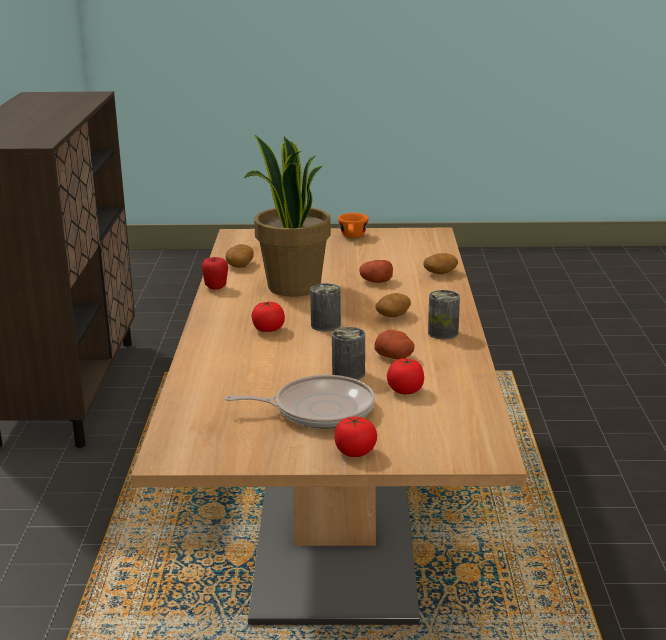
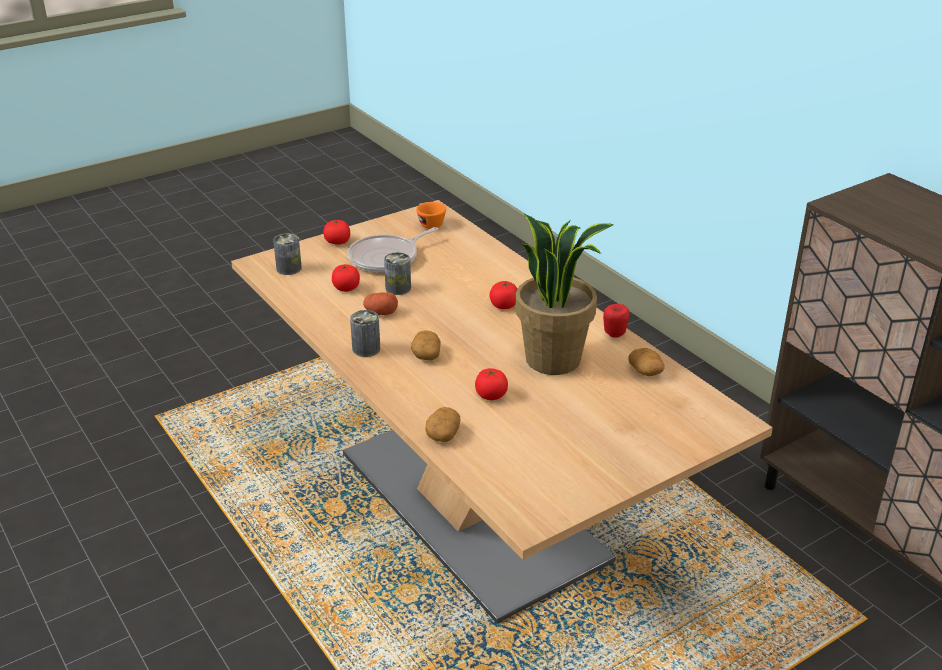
camera: 145 degrees right, 10 degrees up
(325, 325) = (467, 324): can -> can (289, 268)
(353, 237) = (609, 469): orange cup -> orange cup (429, 223)
(375, 281) = (491, 395): potato -> tomato

